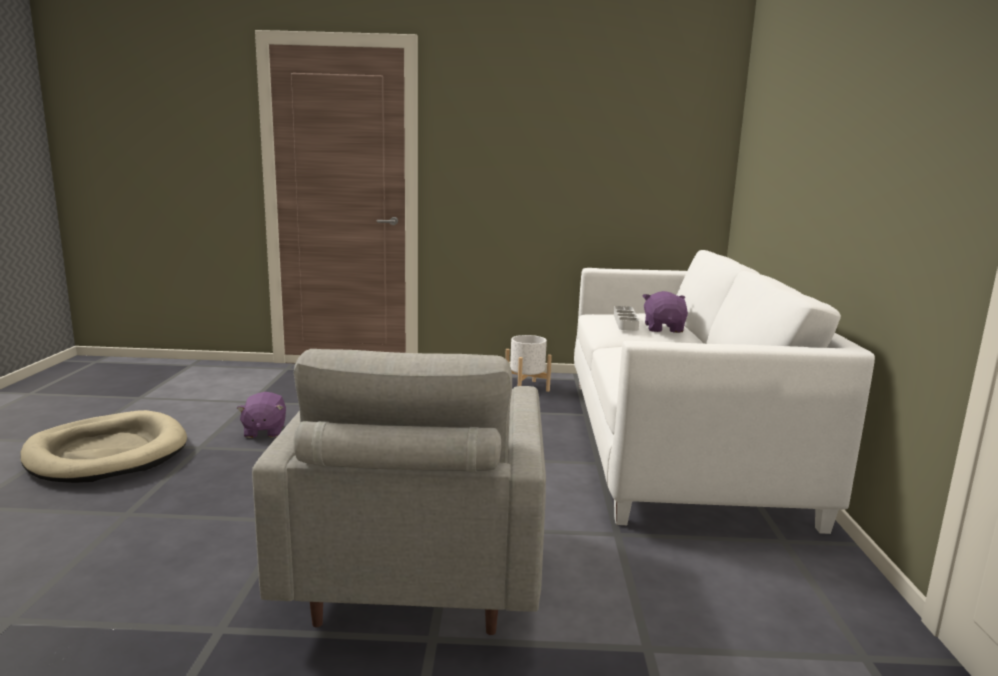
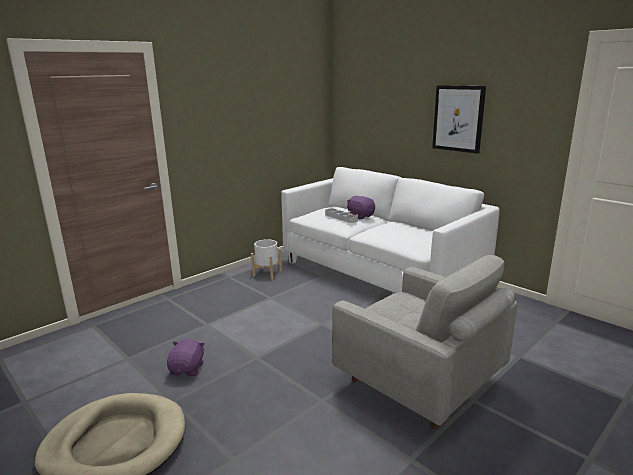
camera: 45 degrees left, 5 degrees up
(264, 431) = (187, 369): purple plush toy -> purple plush toy turned 120 degrees counterclockwise
(855, 154) = (458, 118): none -> picture

